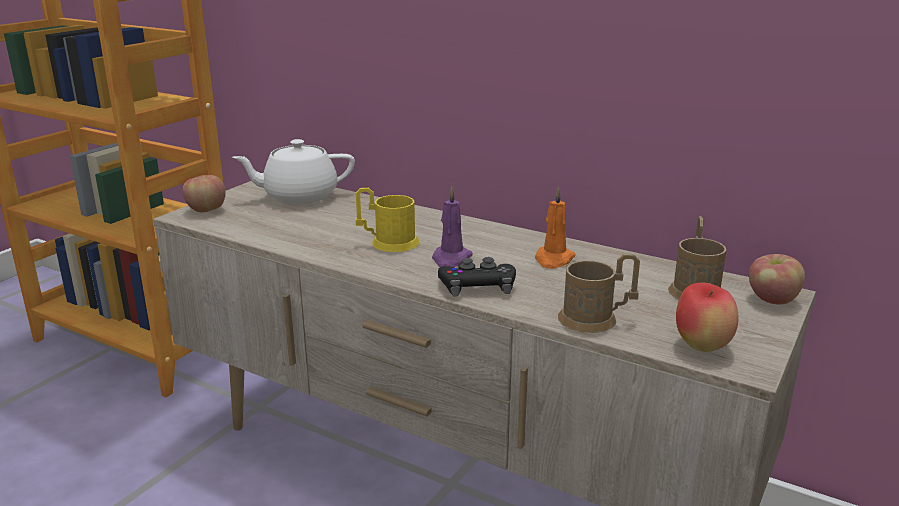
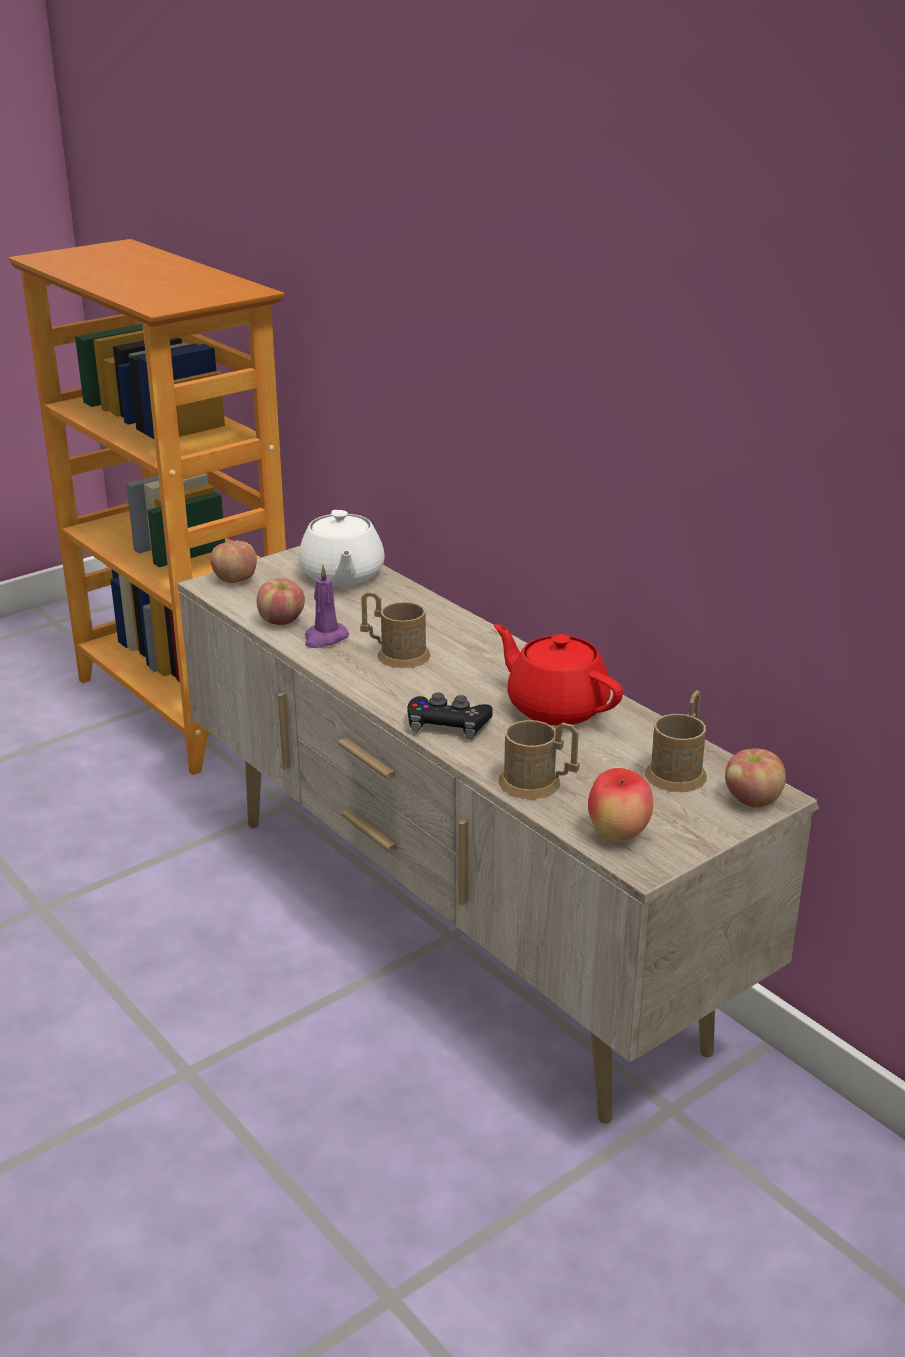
camera: 20 degrees right, 5 degrees up
(269, 233) = (282, 621): none -> apple
(299, 196) = (341, 575): white teapot -> white teapot turned 105 degrees counterclockwise
(388, 242) = (395, 654): yellow mug -> brown mug
(451, 259) = (446, 687): purple candle -> purple candle (325, 638)
(553, 259) = (556, 707): orange candle -> red teapot

